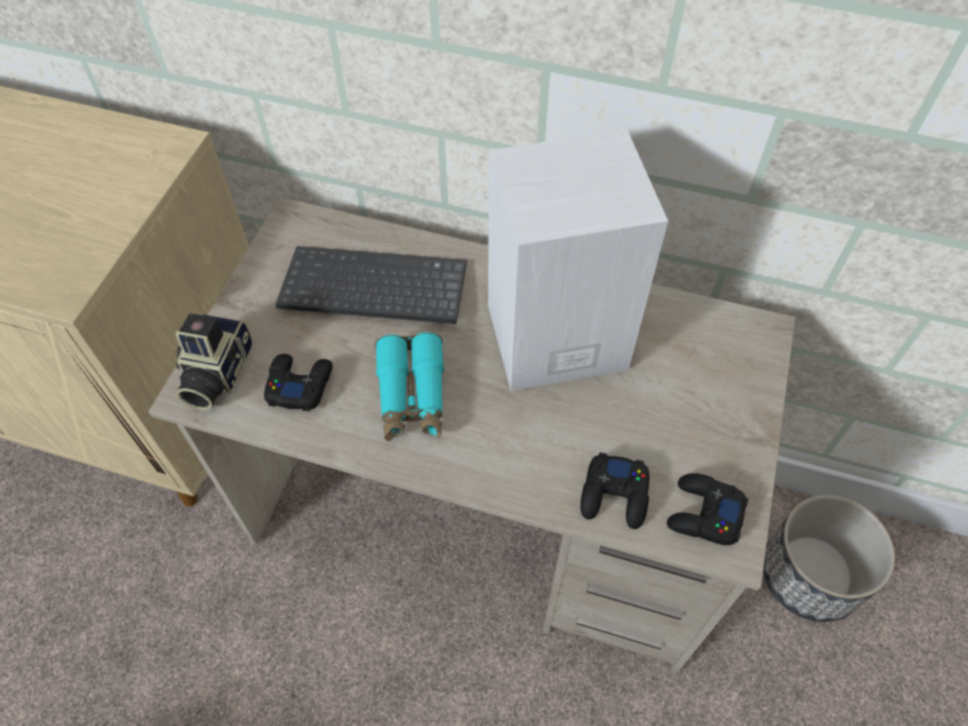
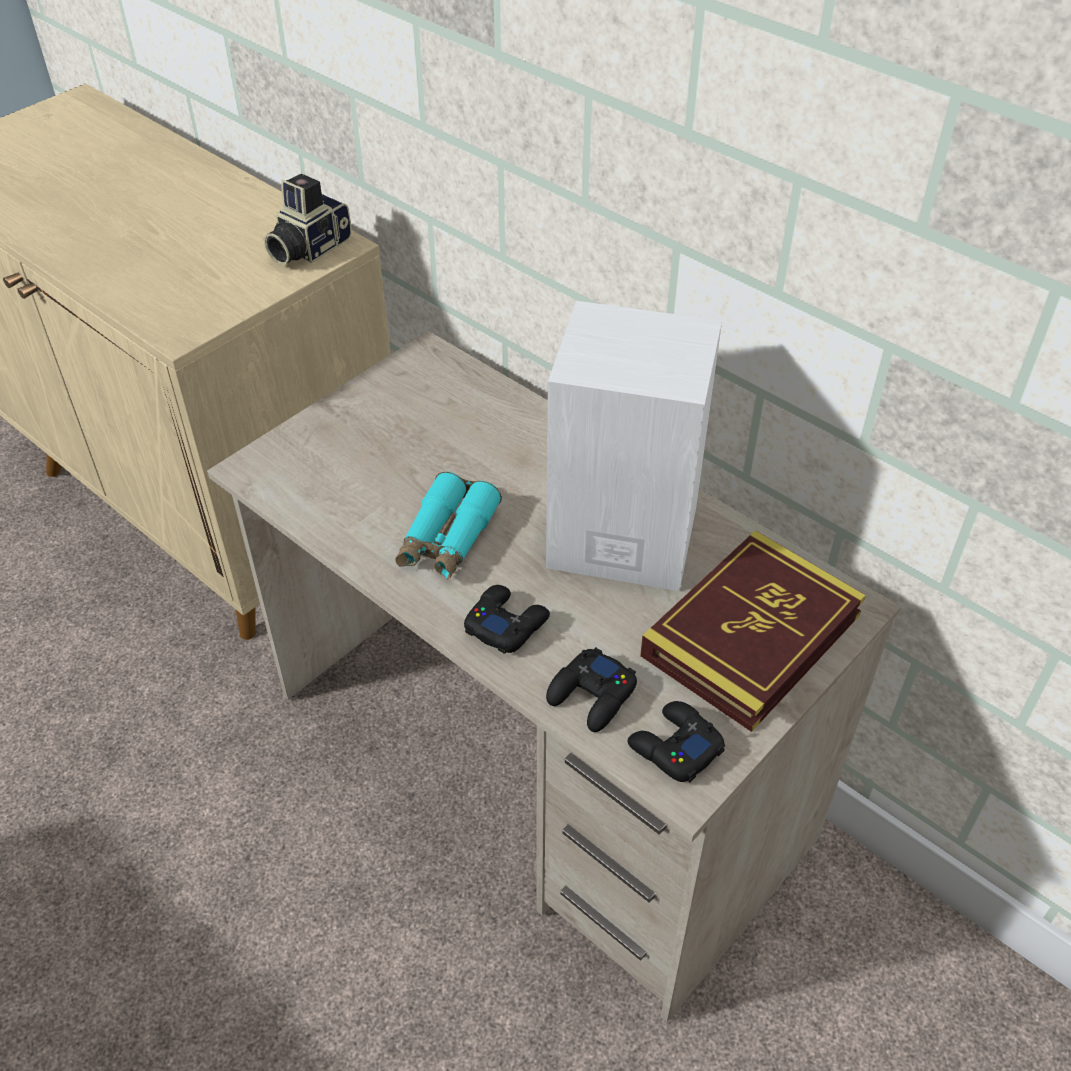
camera: 25 degrees right, 10 degrees down
(215, 374) = (281, 459): camera -> camera (307, 248)
(299, 385) = (349, 494): black game controller -> black game controller (506, 624)
(371, 290) = (464, 437): keyboard -> none
(704, 387) = (751, 635): none -> book
(810, 575) = (895, 990): planter -> none

